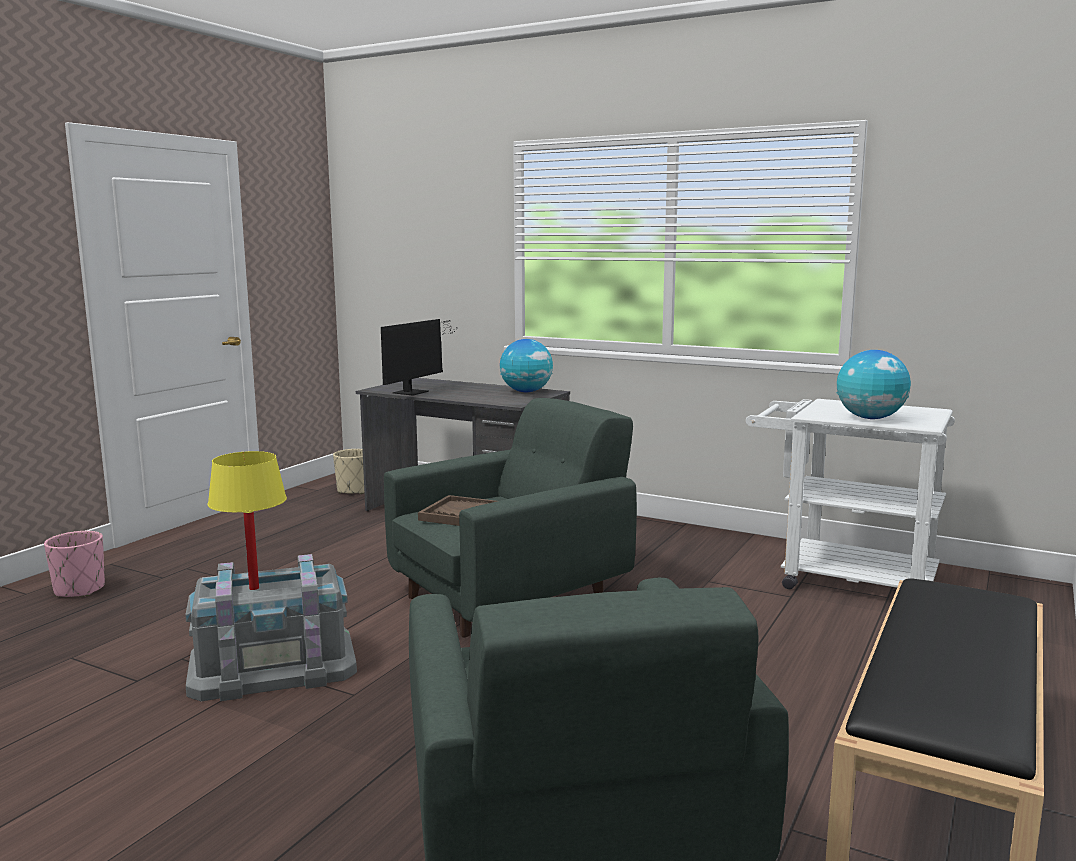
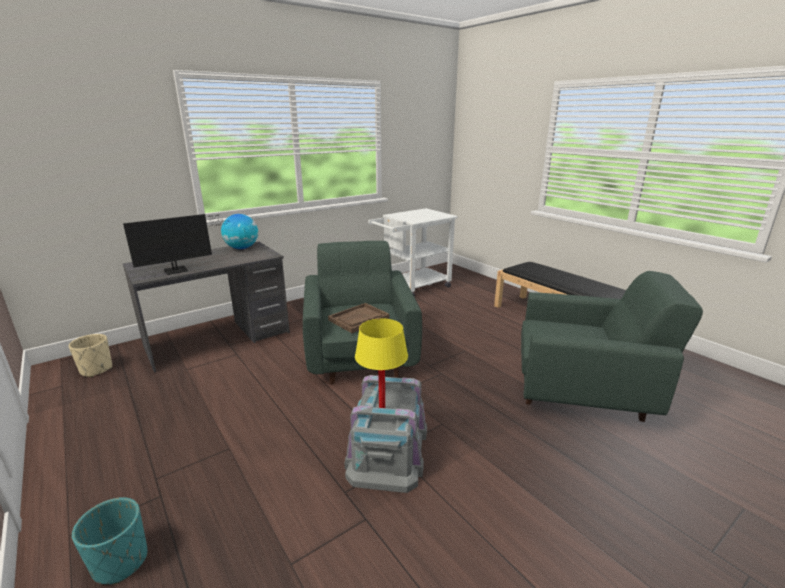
camera: 65 degrees left, 10 degrees up
(79, 590) = (121, 562): pink planter -> turquoise planter
(414, 391) = (180, 270): monitor -> monitor turned 90 degrees clockwise
(870, 418) = (429, 217): globe -> none

